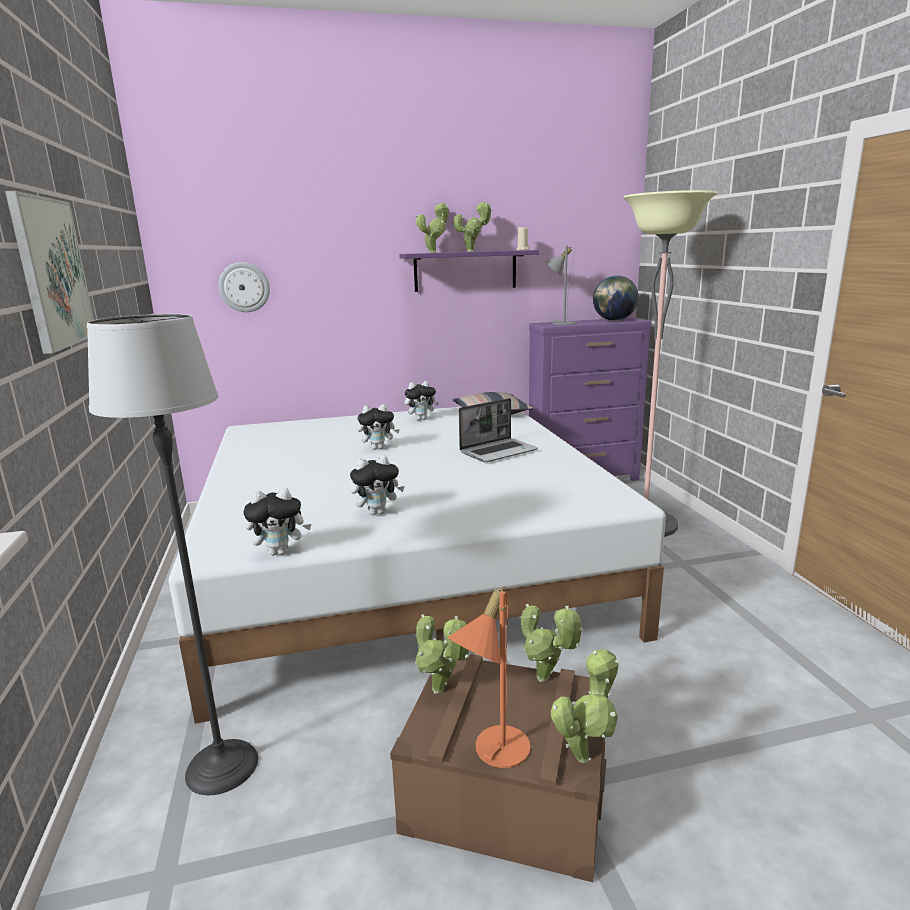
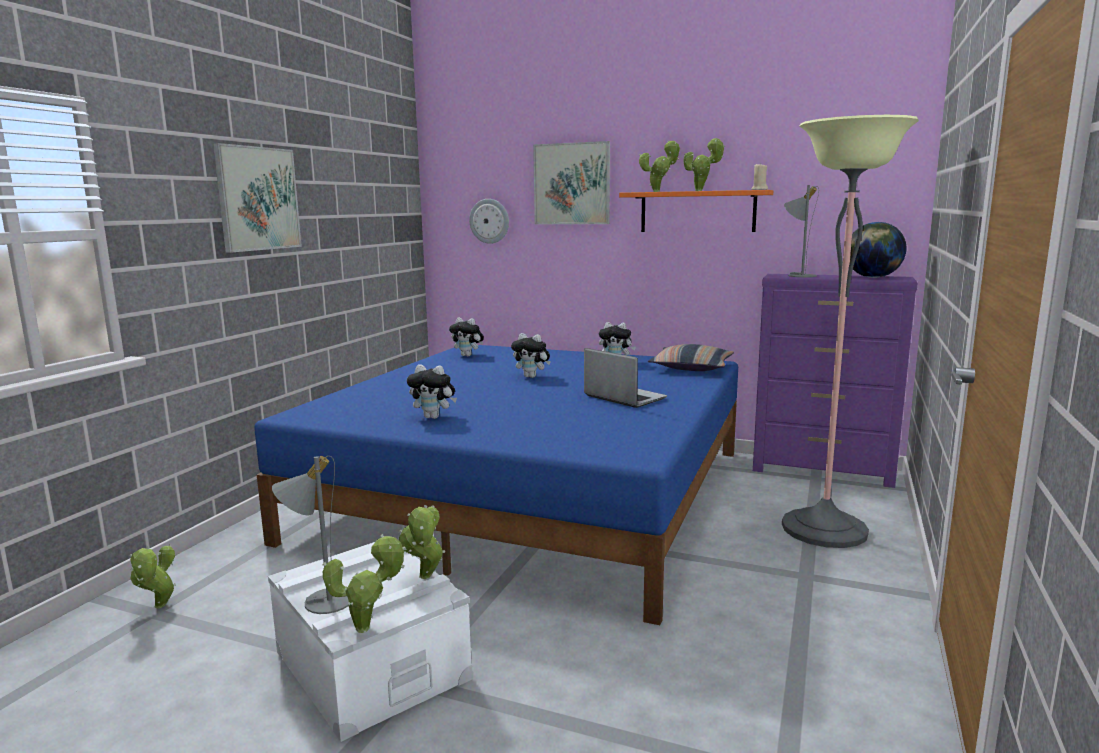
camera: 35 degrees right, 5 degrees down
(223, 766) = (246, 573): floor lamp -> none
(280, 552) = (329, 424): plush toy -> plush toy (468, 355)
(339, 245) = (572, 184): none -> picture
(405, 562) = (533, 493): white bed -> blue bed
(441, 691) = (350, 557): potted plant -> potted plant (159, 608)
(465, 270) = (697, 211): purple shelf -> orange shelf
(492, 750) = (320, 600): orange table lamp -> grey table lamp
(498, 451) = (623, 397): laptop -> laptop turned 135 degrees counterclockwise
(506, 792) = (371, 665): brown storage box -> white storage box

